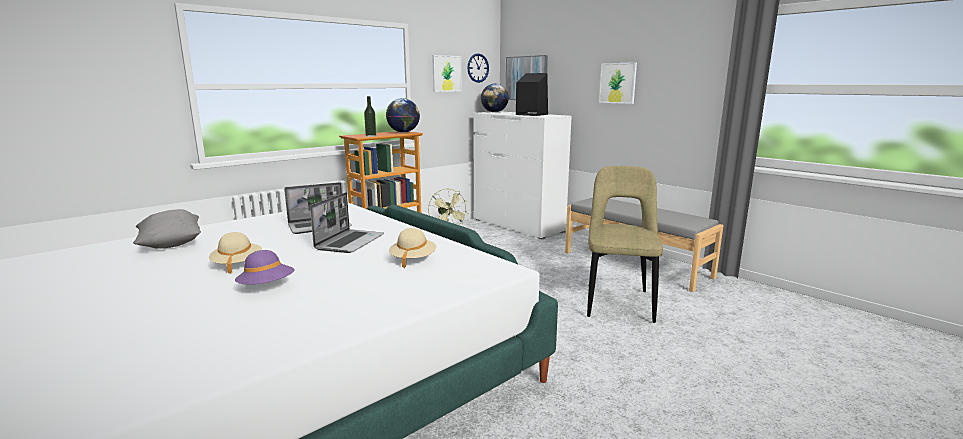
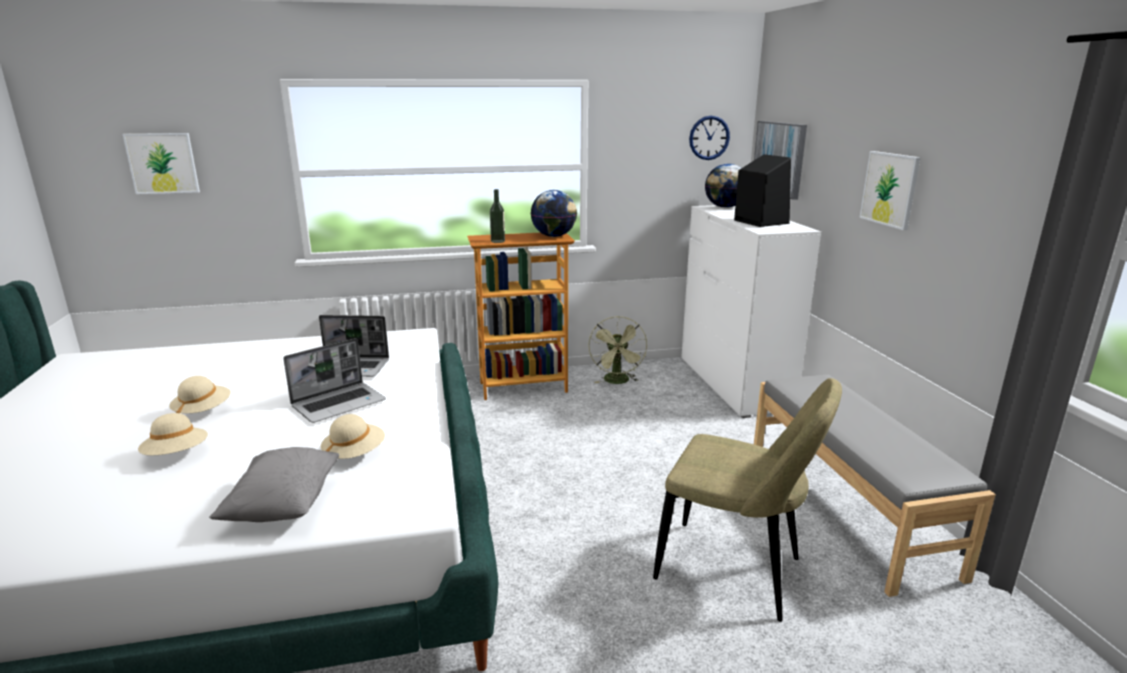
camera: 30 degrees right, 5 degrees up
(171, 244) = (199, 364): grey pillow -> grey pillow (283, 506)
(267, 287) = (177, 455): purple hat -> beige hat
(446, 73) = (650, 148): picture -> picture (162, 163)
(618, 301) = (735, 571): beige chair -> beige chair turned 75 degrees clockwise

